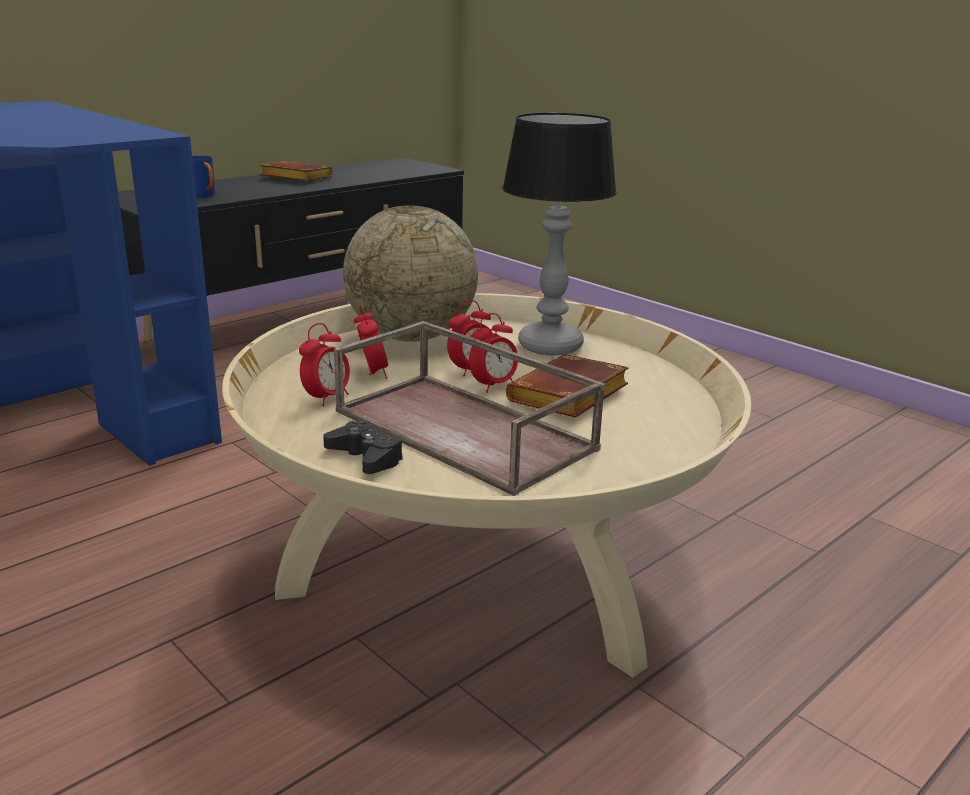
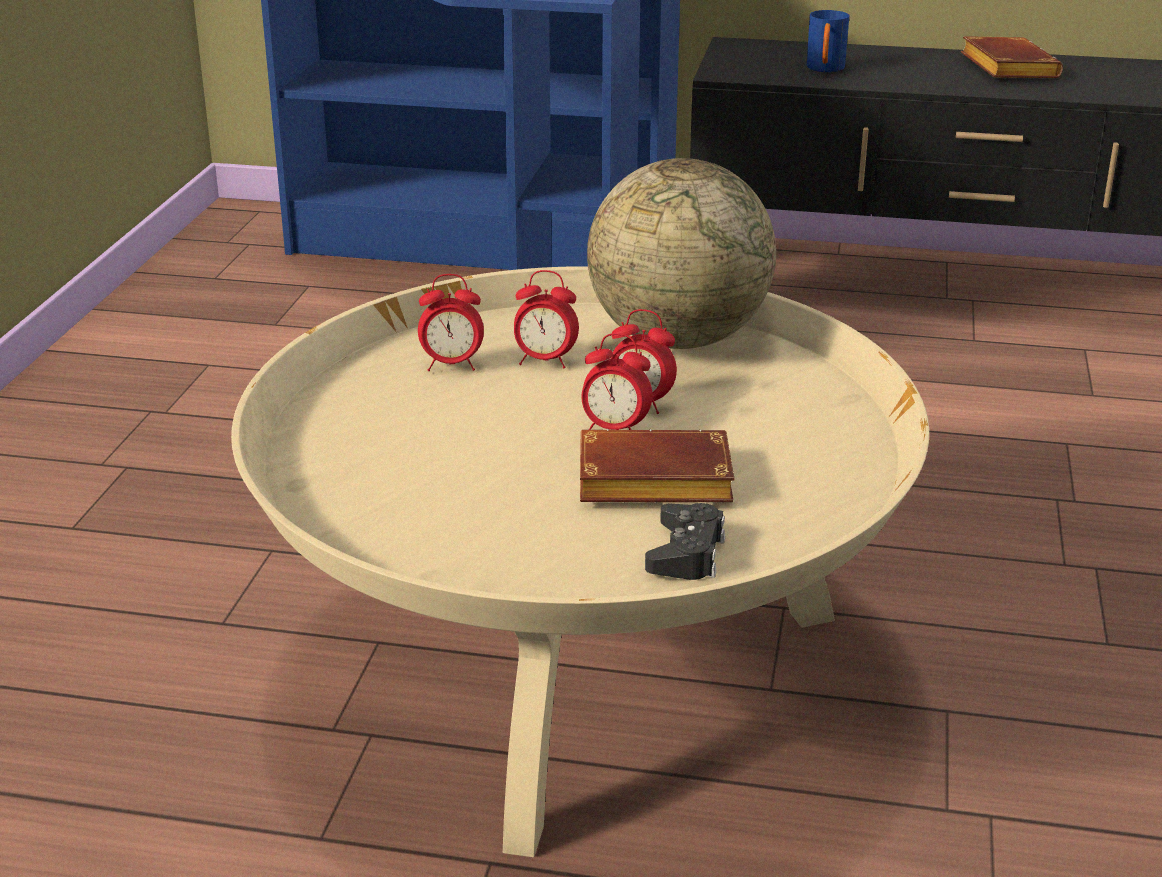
camera: 55 degrees right, 5 degrees up
(365, 457) = (349, 433): black game controller -> black game controller (686, 553)
(372, 374) = (545, 361): alarm clock -> alarm clock turned 60 degrees clockwise
(467, 429) = (478, 458): brown tray -> none
(549, 346) = (794, 420): table lamp -> none

